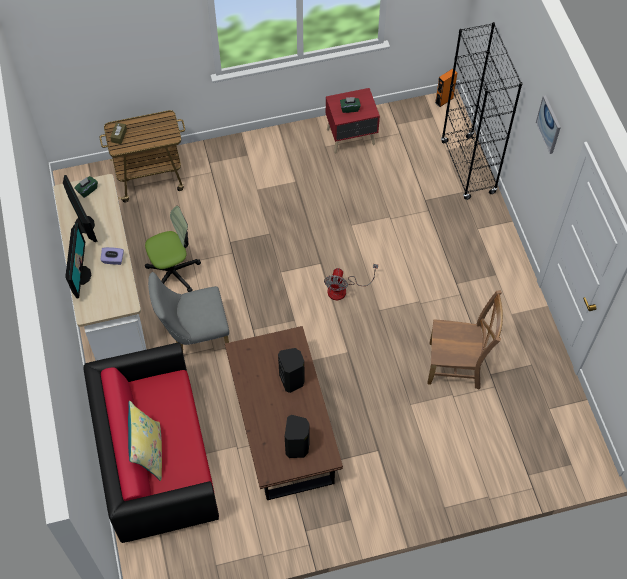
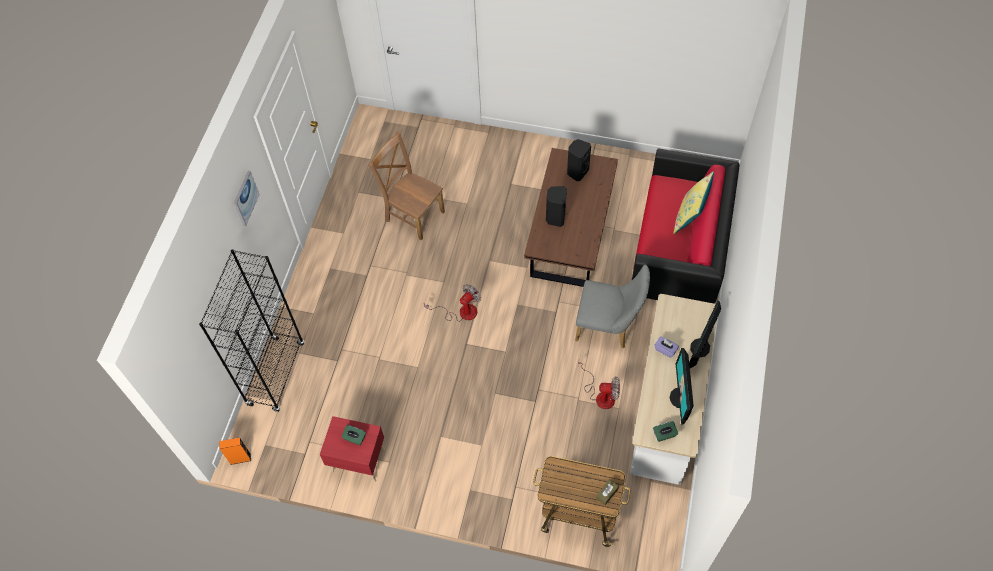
camera: 150 degrees left, 0 degrees up
(173, 272) = (600, 395): office chair -> fan

